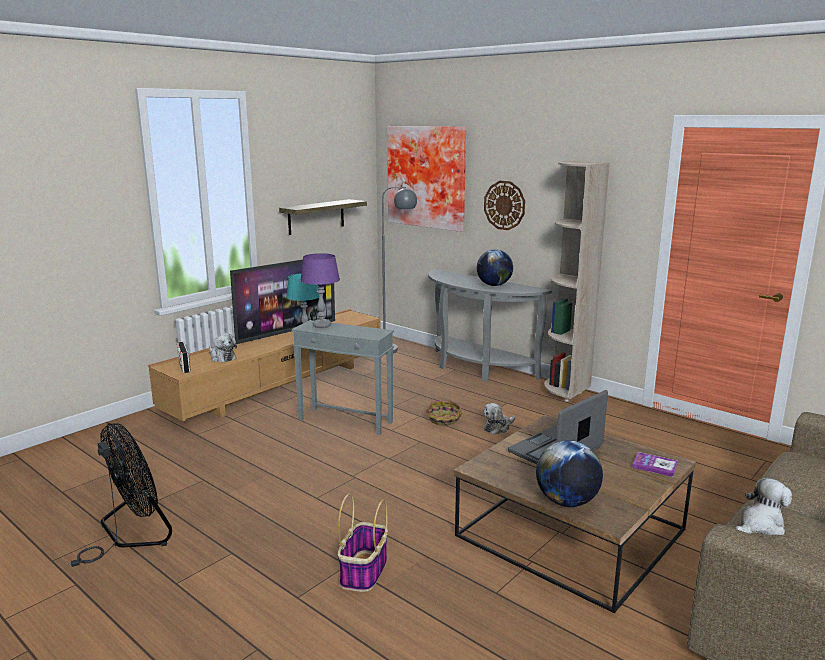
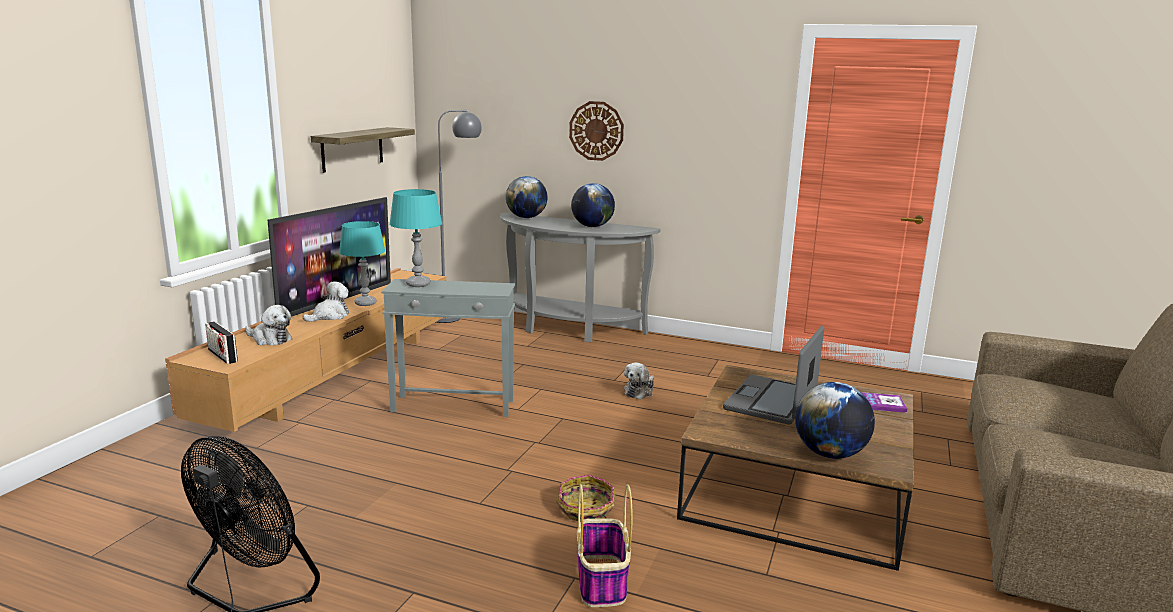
camera: 20 degrees left, 0 degrees up
(322, 325) = (418, 284): purple table lamp -> turquoise table lamp
(428, 177) = (490, 98): picture -> none
(443, 420) = (571, 390): basket -> basket (585, 510)
(448, 274) = (526, 217): none -> globe
(563, 393) = (682, 346): beige bookcase -> none
(760, 525) = (1029, 447): plush toy -> plush toy (329, 316)

